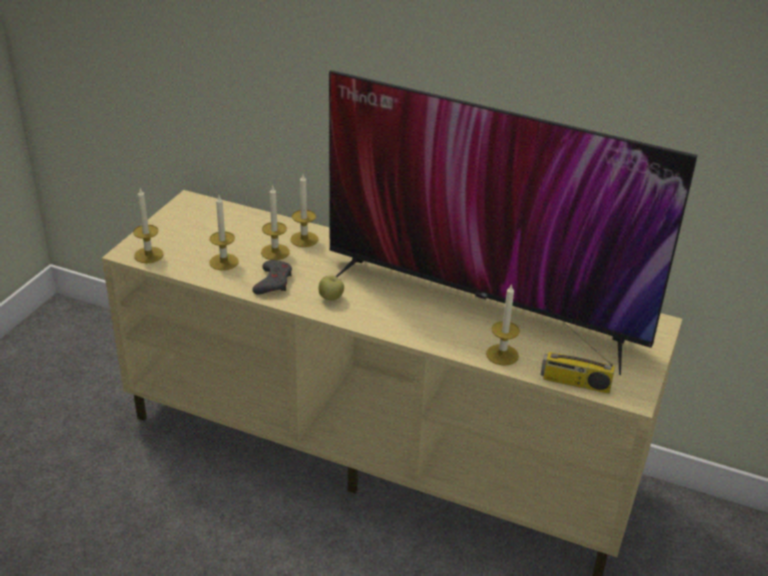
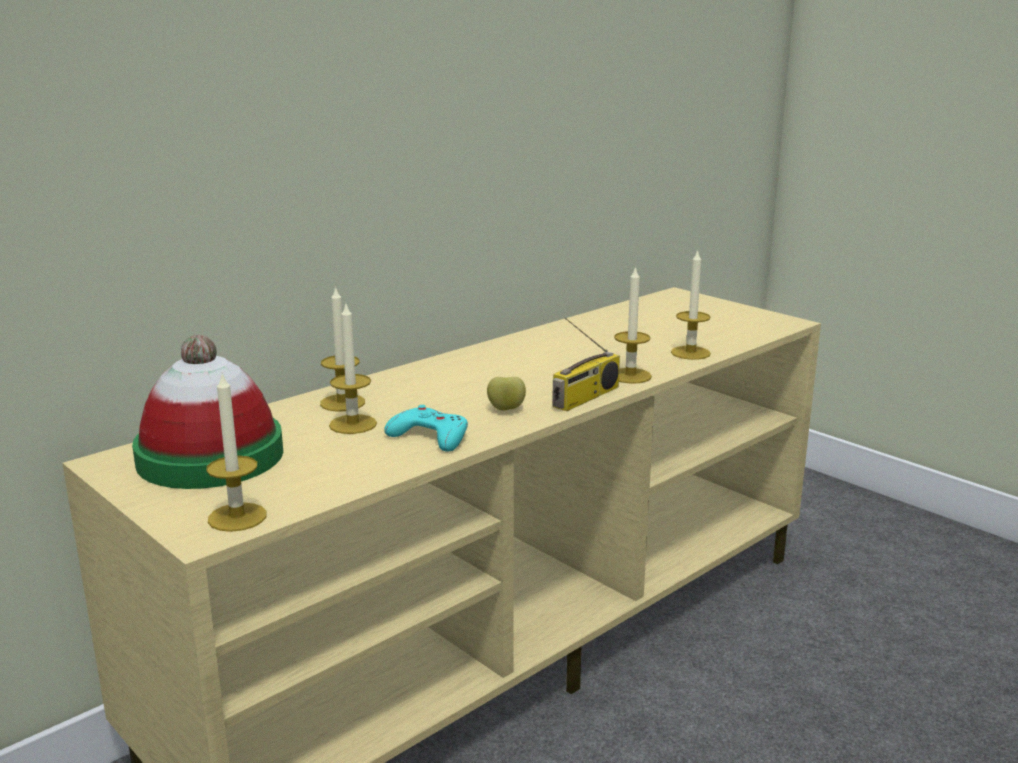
camera: 65 degrees left, 15 degrees down
(210, 224) = (210, 456): none -> hat
(224, 262) = (336, 461): candle -> candle (630, 376)
(273, 282) = (430, 436): grey game controller -> turquoise game controller
(483, 302) = (585, 343): television -> none
(575, 382) = (755, 336): radio -> radio (586, 398)

